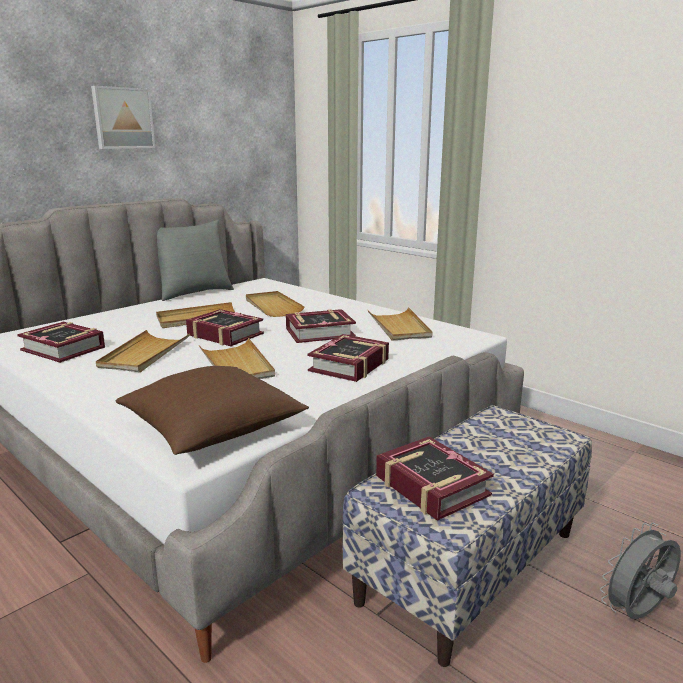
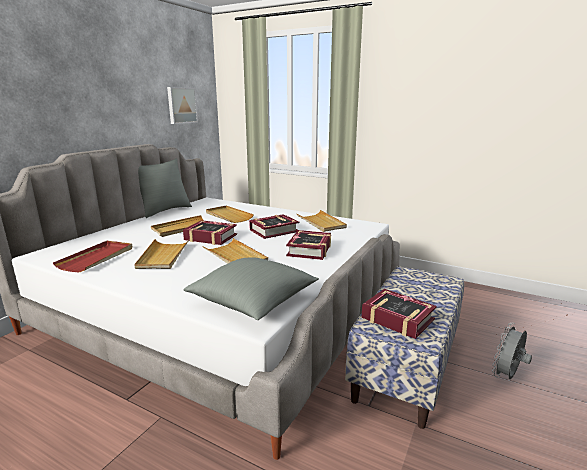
camera: 15 degrees left, 0 degrees up
(64, 349) = (97, 258): book -> red tray
(122, 118) = (107, 87): picture -> picture (181, 105)
(212, 428) = (253, 300): brown pillow -> grey pillow

